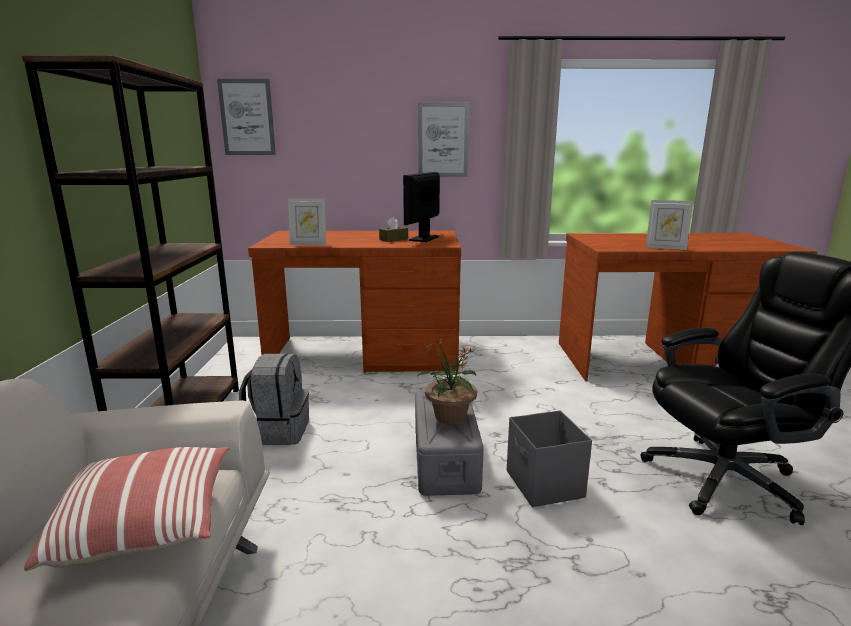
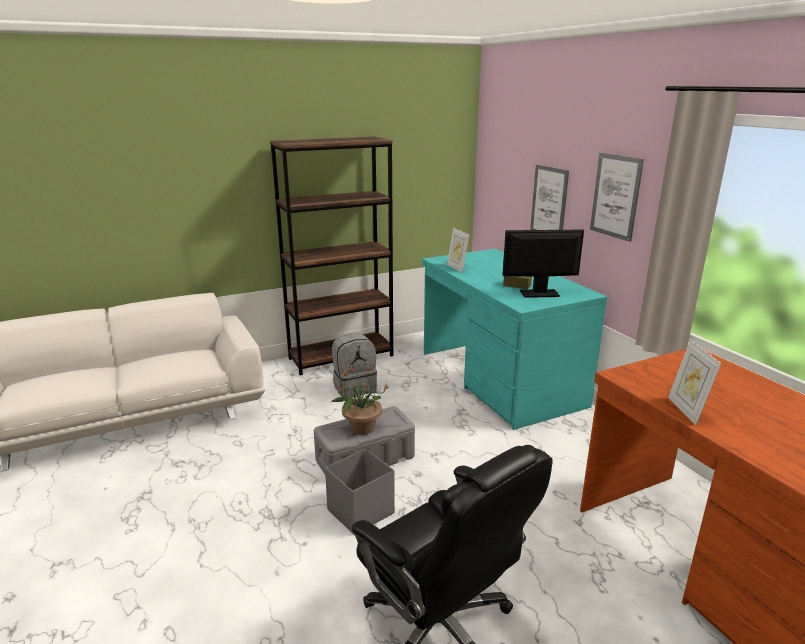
camera: 65 degrees right, 5 degrees up
(148, 523) = (169, 367): pillow -> none
(247, 117) = (494, 150): picture -> picture (549, 202)
(366, 354) = (499, 379): brown desk -> turquoise desk

